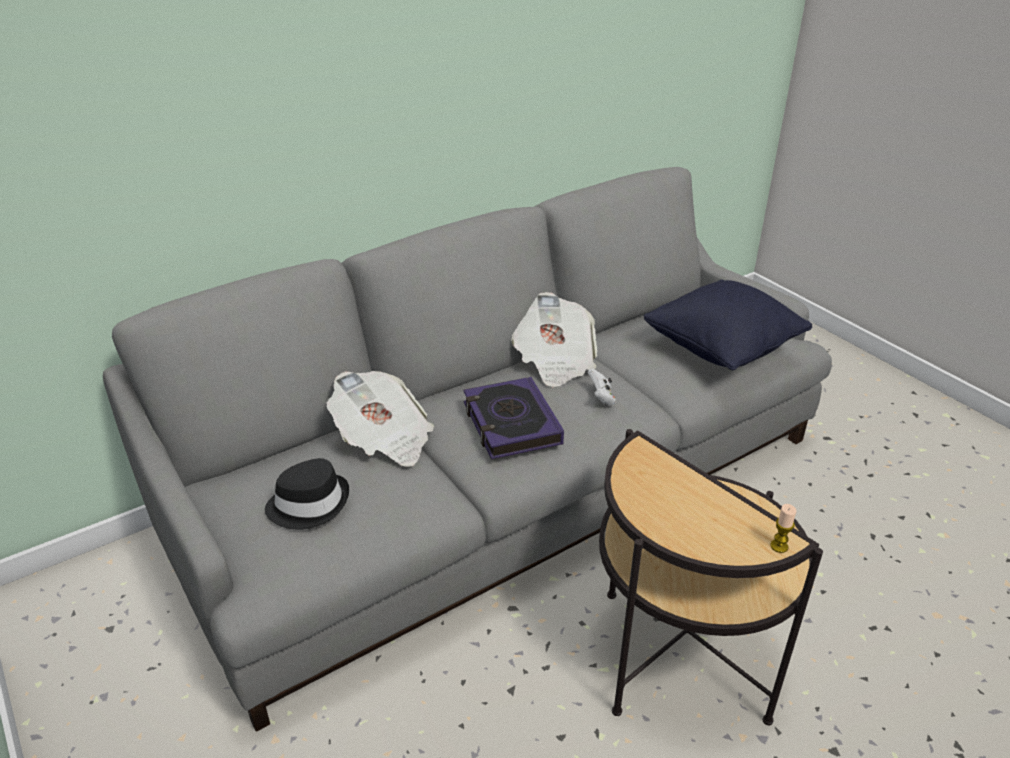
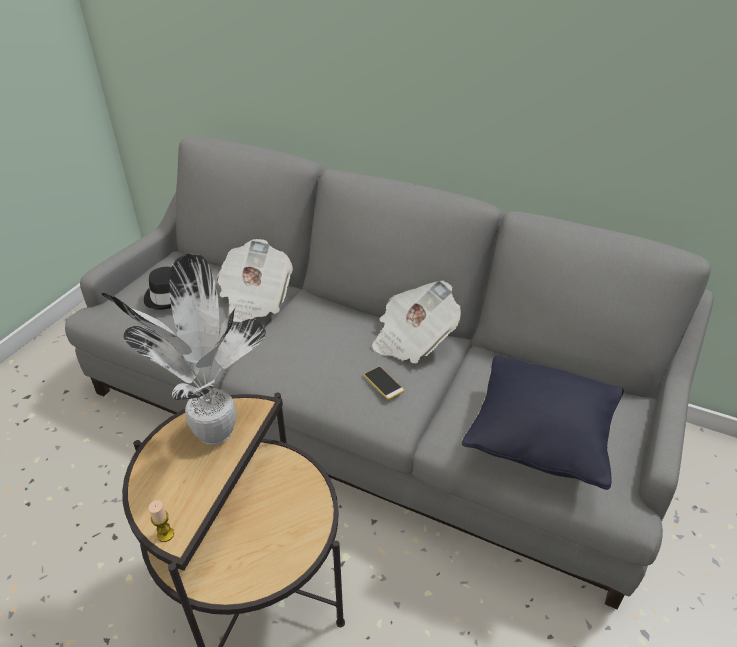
camera: 60 degrees right, 5 degrees up
(511, 424) = (309, 347): book -> none
(601, 397) = (383, 383): white game controller -> phone
(660, 486) = (211, 434): none -> potted plant

